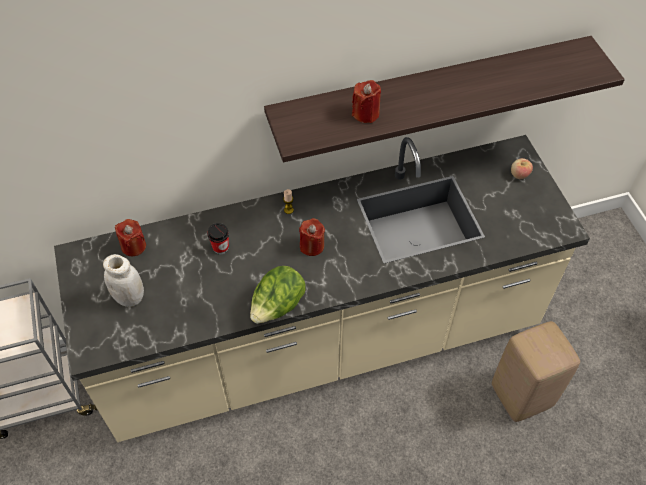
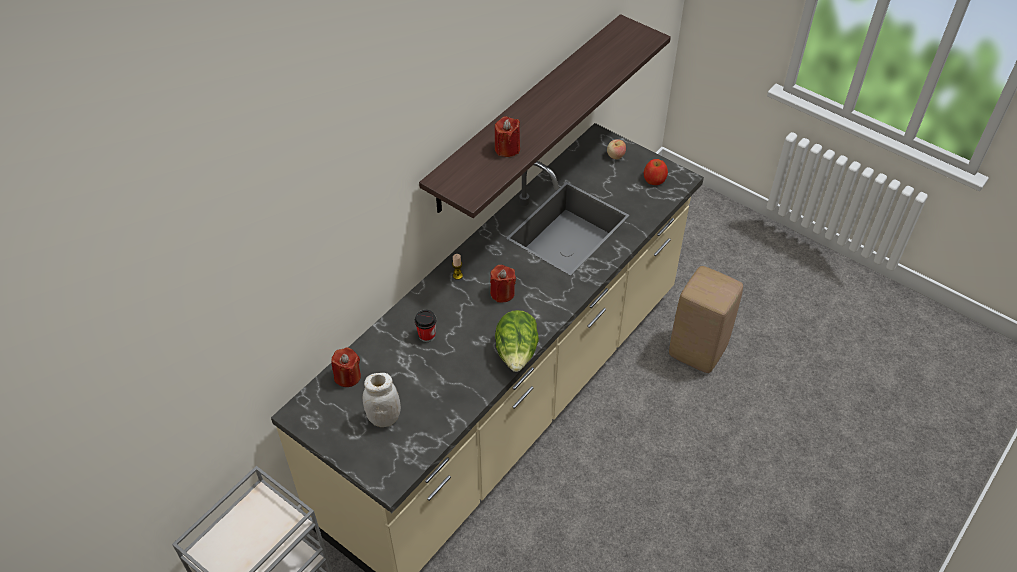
camera: 35 degrees left, 5 degrees down
(538, 215) = (654, 179): none -> apple

